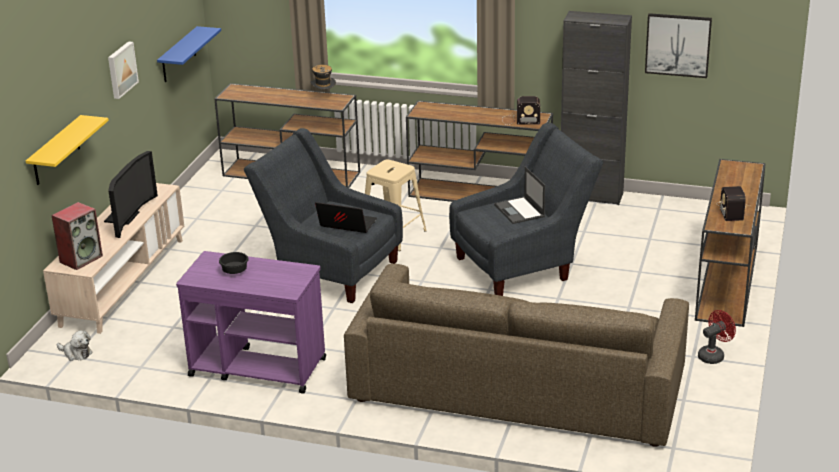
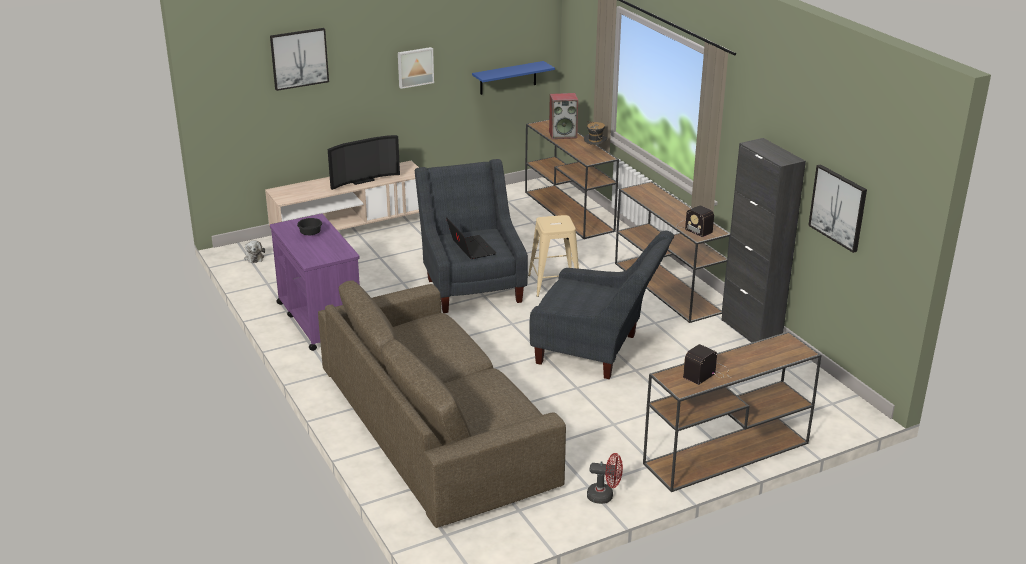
camera: 45 degrees right, 0 degrees up
(43, 95) = (299, 58): none -> picture
(56, 151) = (307, 106): yellow shelf -> none
(81, 259) = (294, 192): speaker -> speaker (563, 134)
(520, 211) = (599, 298): laptop -> none

